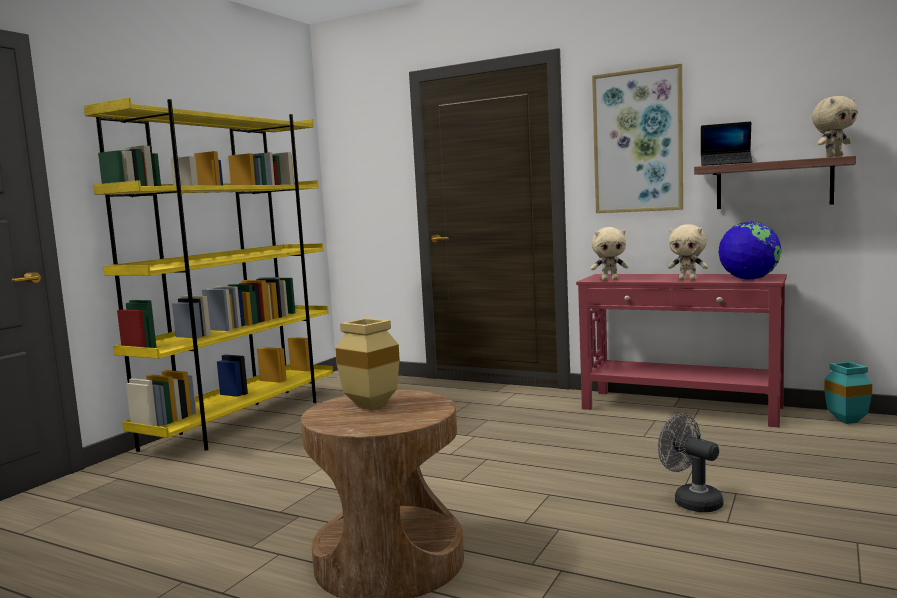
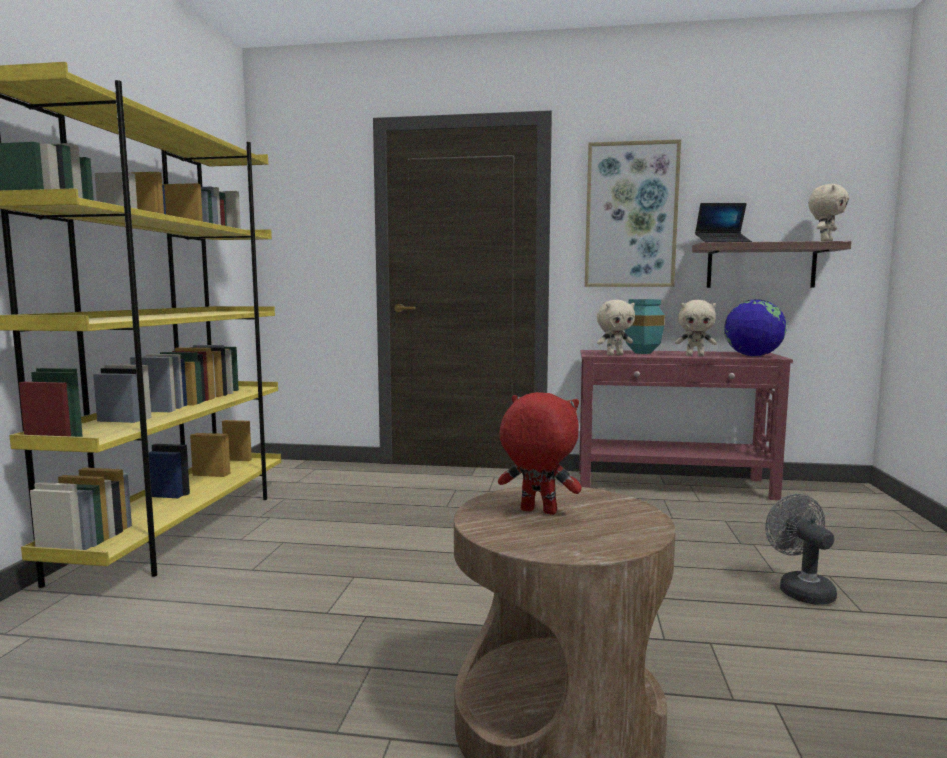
camera: 20 degrees left, 0 degrees up
(368, 406) = (537, 512): beige vase -> red plush toy
(691, 501) = (800, 589): grey fan -> grey fan turned 45 degrees clockwise
(844, 421) = (824, 490): turquoise vase -> turquoise vase (640, 353)

